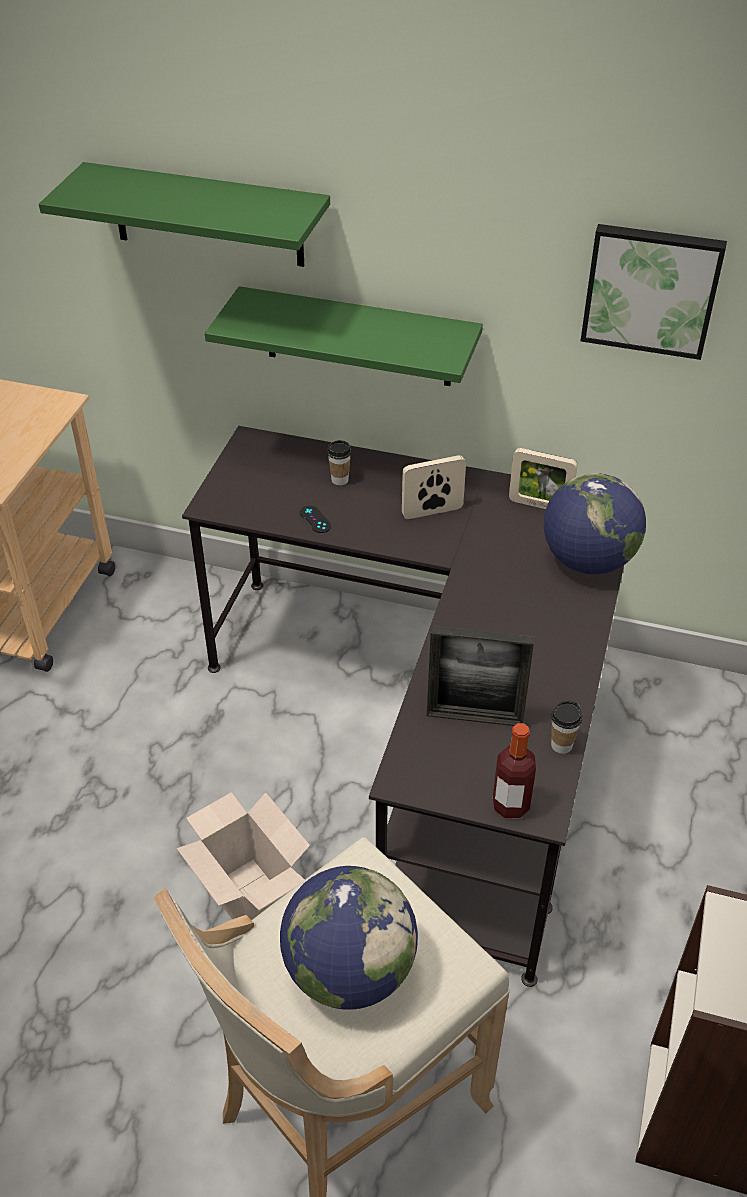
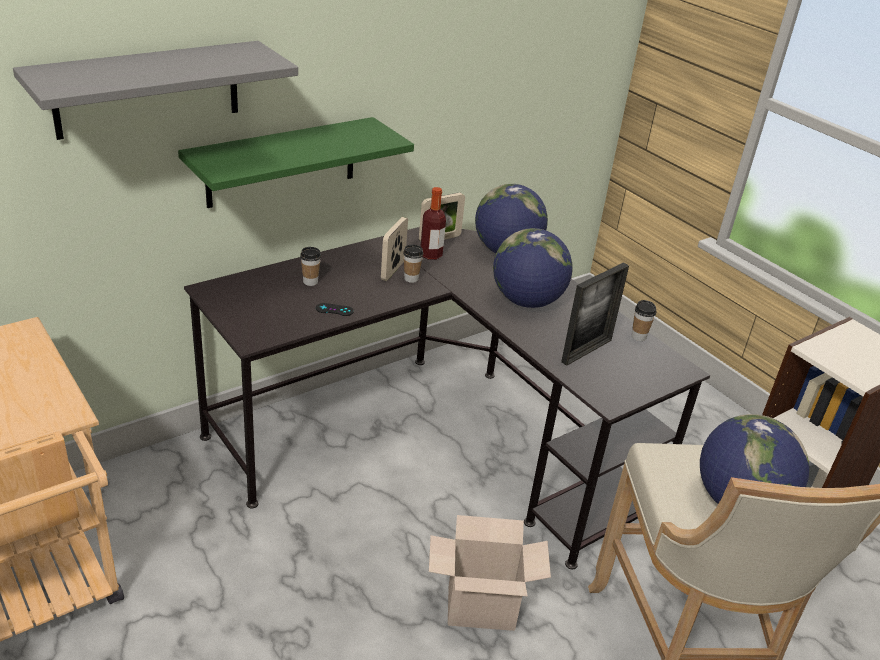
camera: 55 degrees left, 10 degrees down
(207, 215) = (148, 89): green shelf -> grey shelf
(434, 531) = (411, 279): none -> cup
(509, 627) = (527, 301): none -> globe
(510, 805) = (667, 376): bottle -> bottle (431, 255)
(651, 289) = (475, 54): picture -> none

